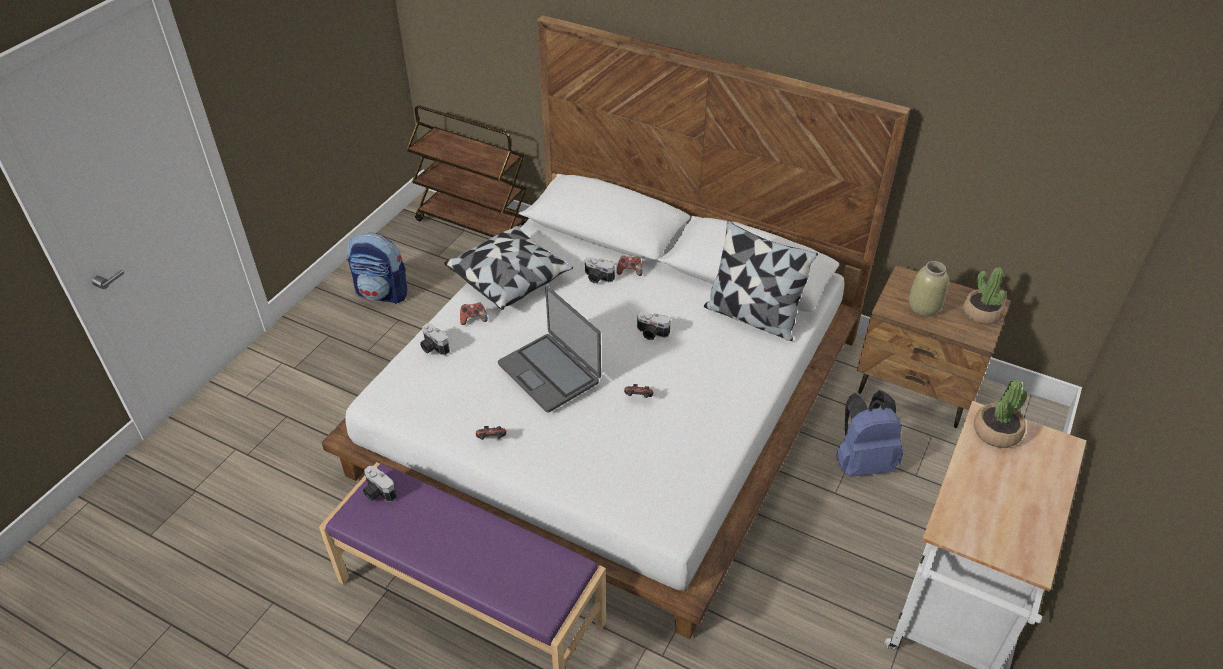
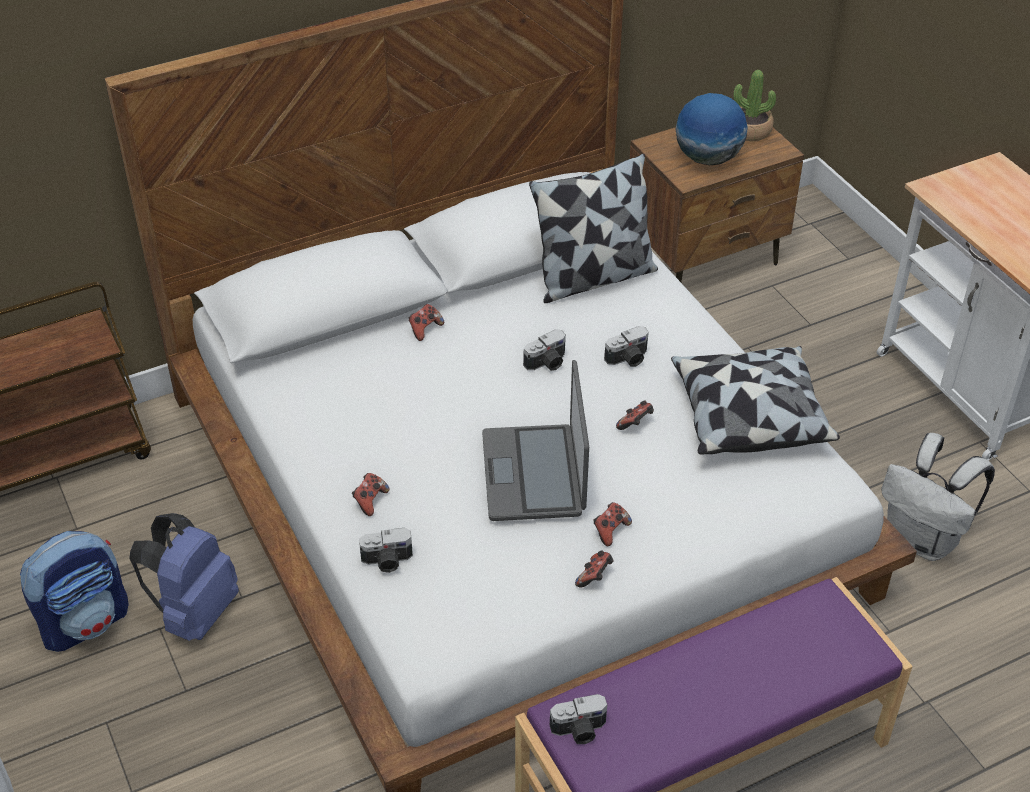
camera: 55 degrees left, 0 degrees up
(510, 279) = (328, 434): pillow -> pillow (748, 416)
(535, 429) = (610, 531): none -> game controller
(550, 372) = (534, 474): laptop -> laptop turned 90 degrees clockwise
(597, 278) = (409, 360): camera -> camera (628, 359)
(766, 639) = (923, 540): none -> white backpack
(862, 462) = (765, 349): blue backpack -> blue backpack (194, 612)
(923, 307) = (708, 158): beige vase -> globe
(996, 432) = (954, 192): potted plant -> none

